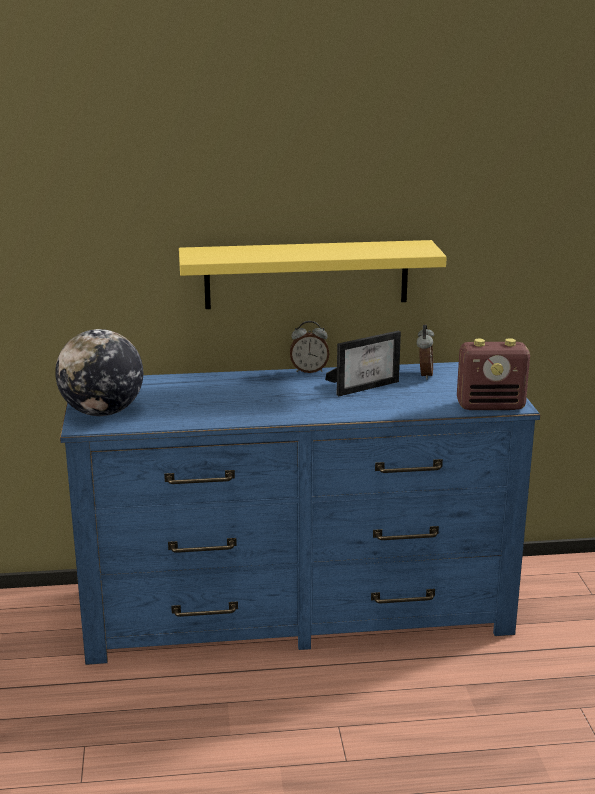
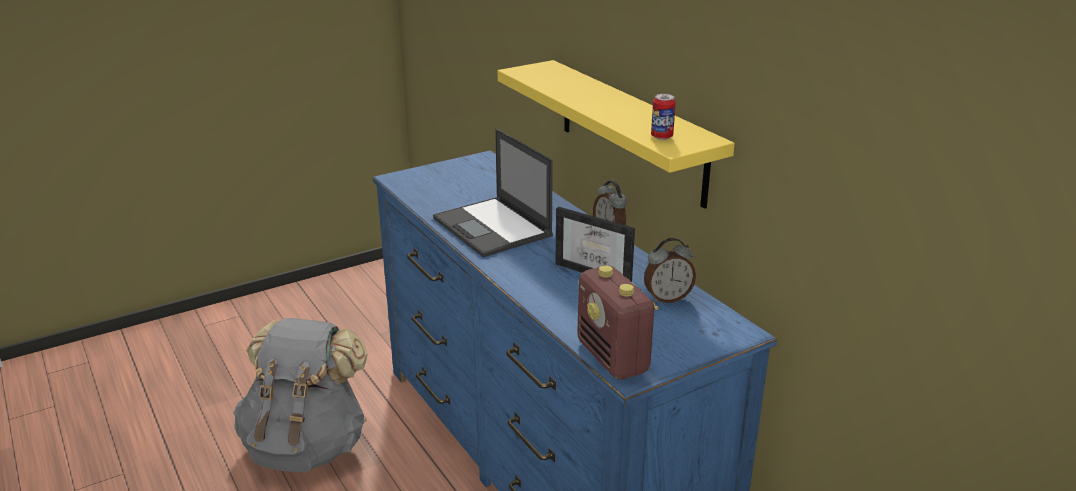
camera: 65 degrees right, 5 degrees up
(102, 412) = (428, 178): globe -> none
(159, 748) = (307, 446): none -> grey backpack
(247, 405) = (493, 227): none -> laptop
(404, 250) = (661, 137): none -> can

